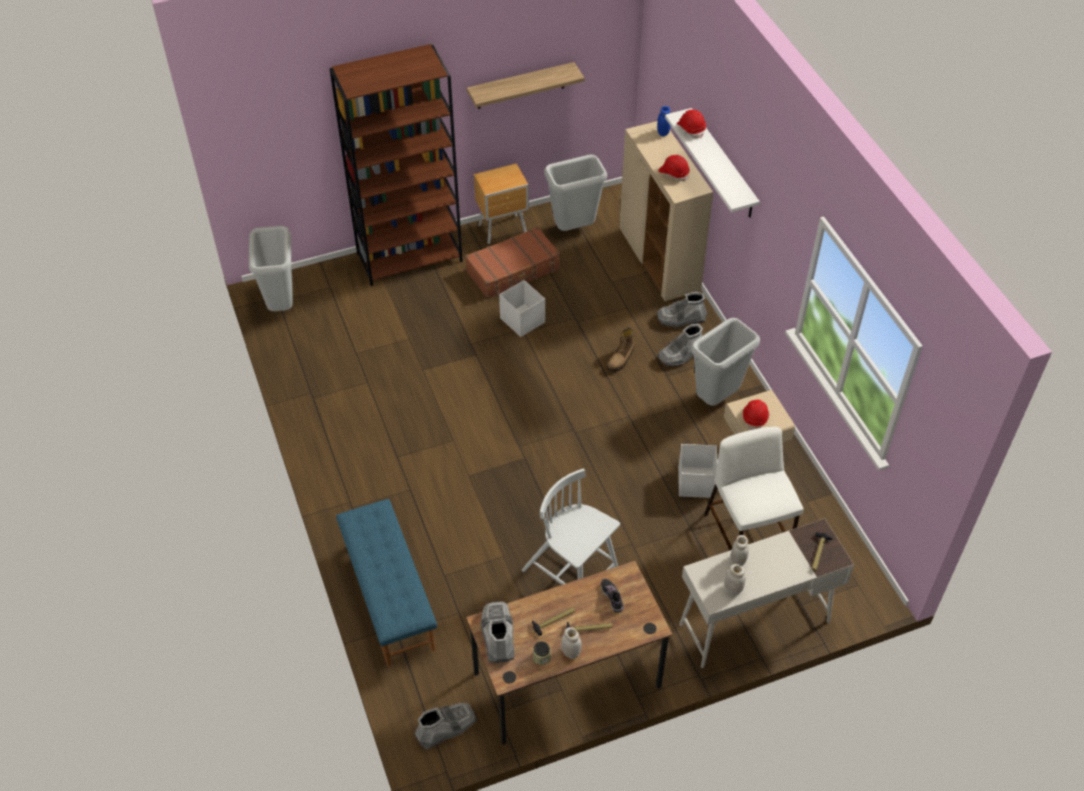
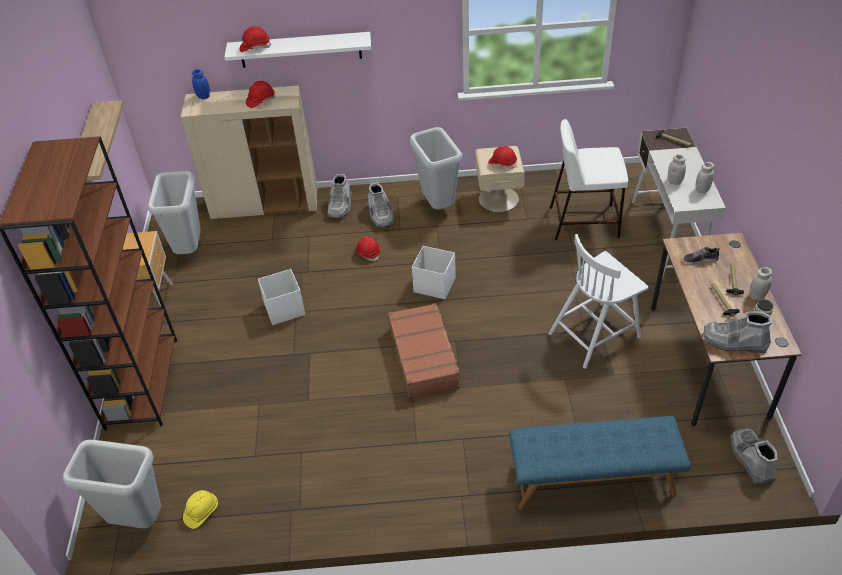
camera: 70 degrees left, 5 degrees down
(297, 339) = (201, 512): none -> yellow hard hat
(513, 270) = (215, 303): brown suitcase -> brown suitcase (424, 357)
(621, 359) = (368, 253): boot -> red hard hat
(696, 482) = (520, 237): white storage box -> white storage box (434, 285)

